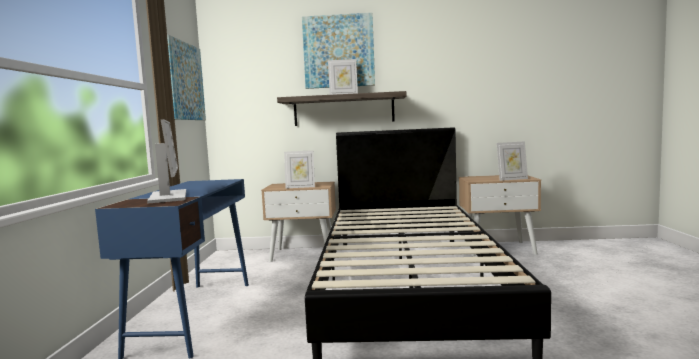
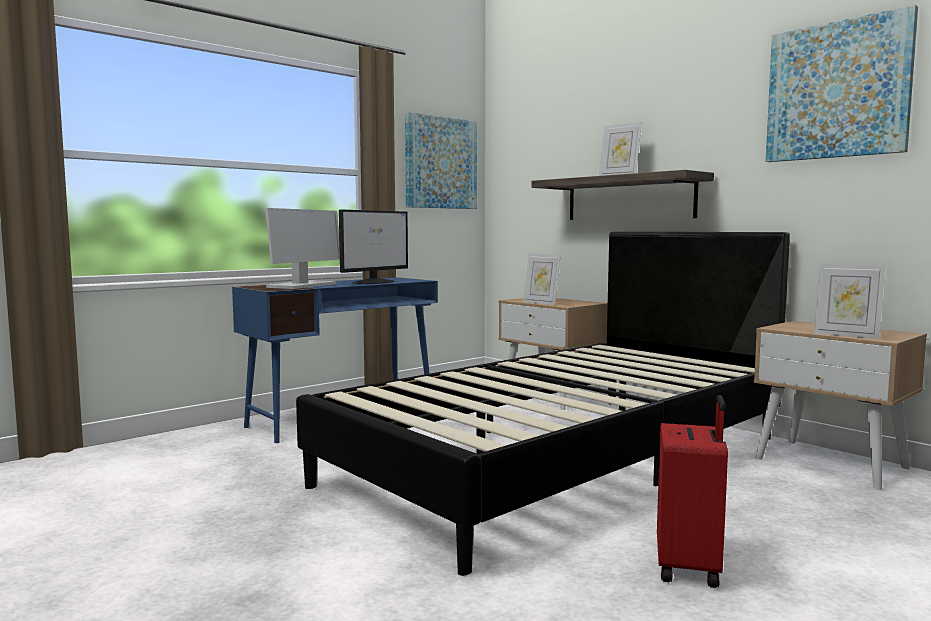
camera: 45 degrees right, 0 degrees up
(208, 186) = (374, 282): none -> monitor
(338, 51) = (628, 111): picture -> picture (837, 90)
(583, 315) = (689, 567): none -> red suitcase

